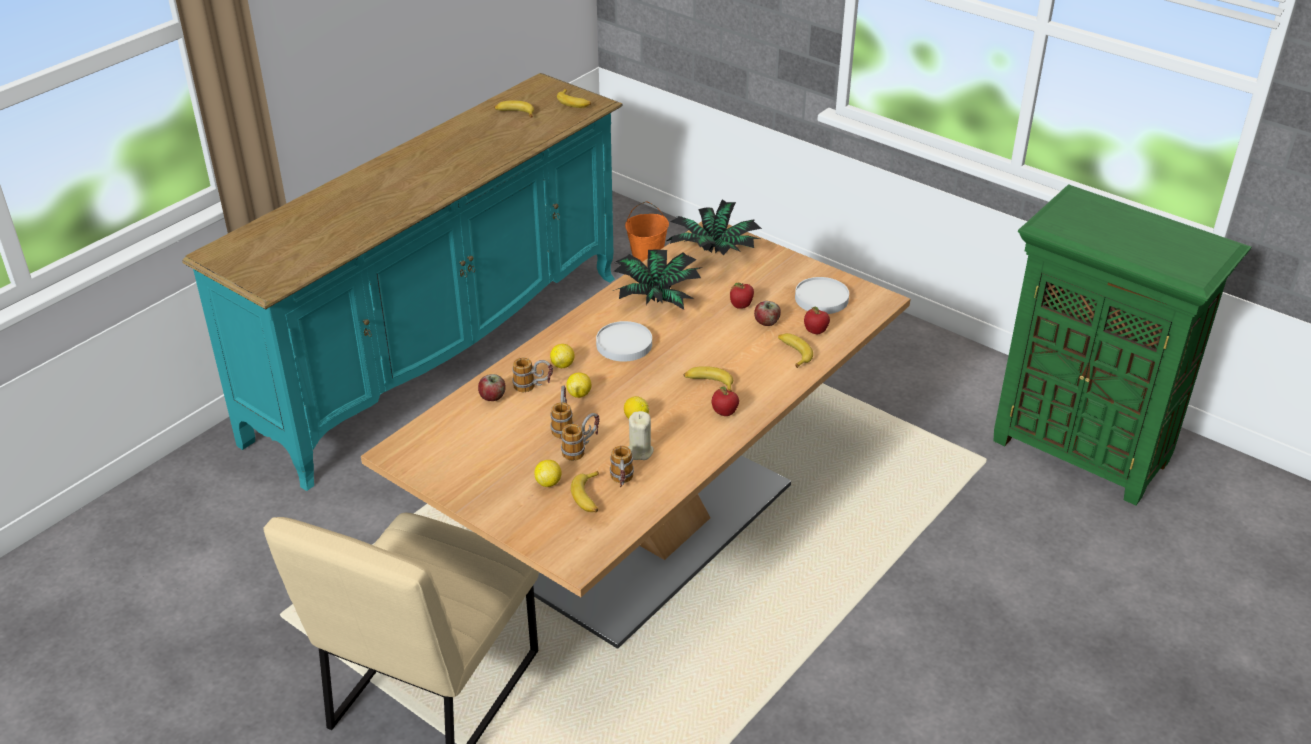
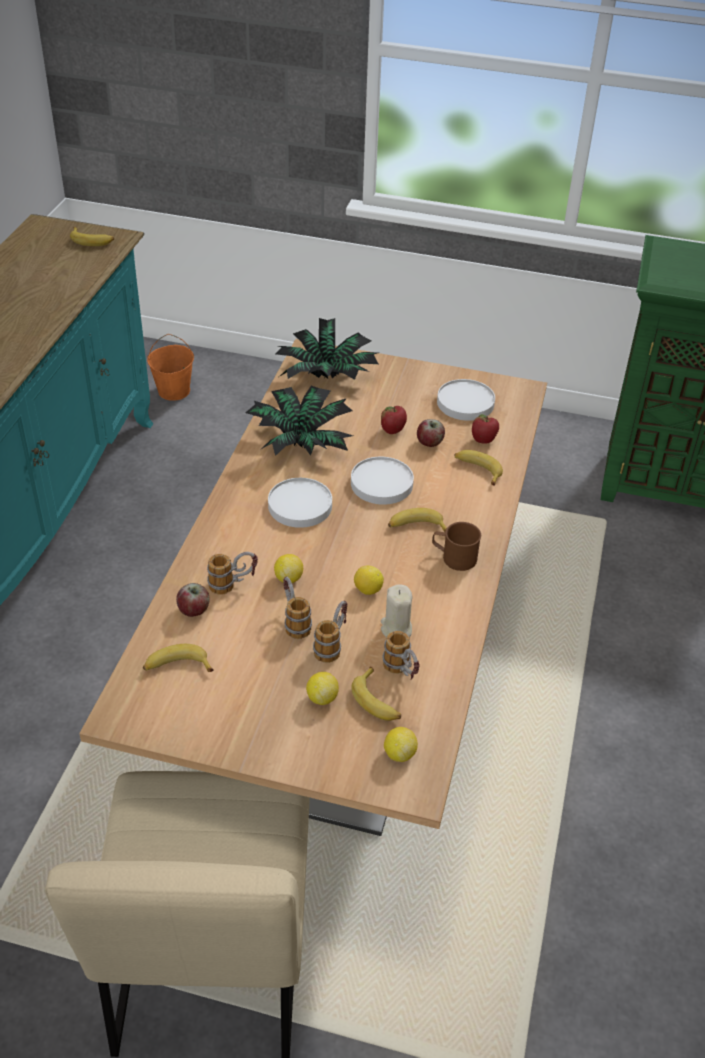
camera: 25 degrees left, 5 degrees up
(515, 113) = (32, 265): banana -> banana (177, 666)
(562, 365) = (248, 548): lemon -> lemon (399, 753)
(703, 344) = (382, 483): none -> white plate
(724, 413) = (454, 557): apple -> brown mug

